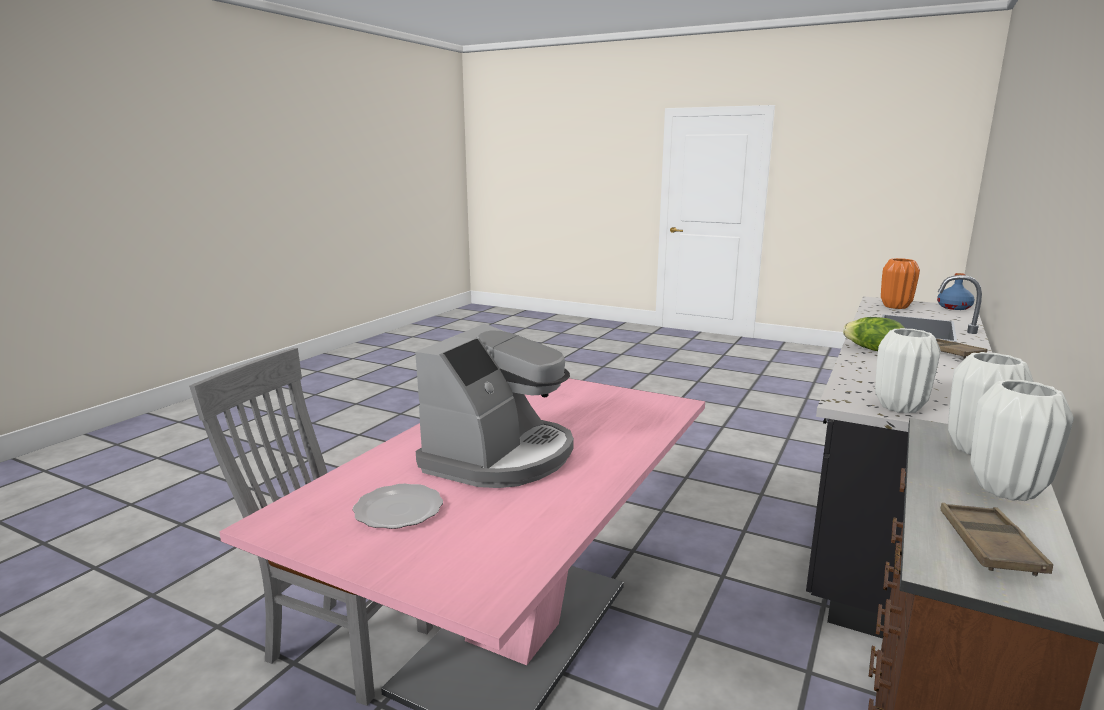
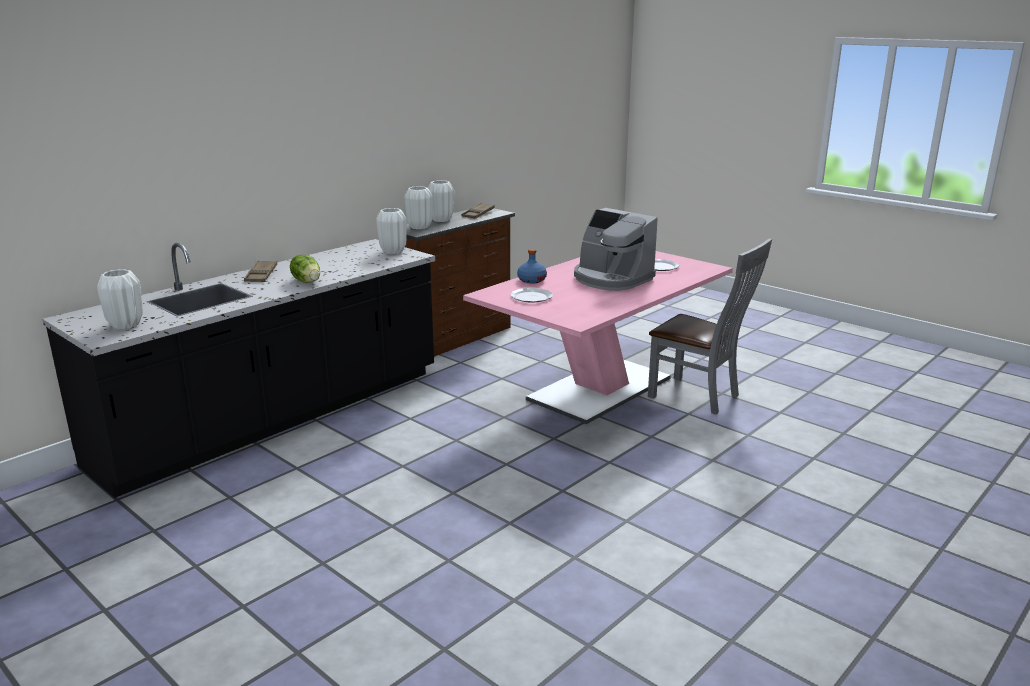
camera: 165 degrees left, 5 degrees up
(500, 456) = (611, 279): coffee machine -> coffee machine turned 90 degrees counterclockwise
(607, 406) = (532, 297): none -> plate
(896, 306) = (125, 325): orange vase -> white vase
(954, 307) = (73, 318): blue bottle -> blue bottle (531, 280)

